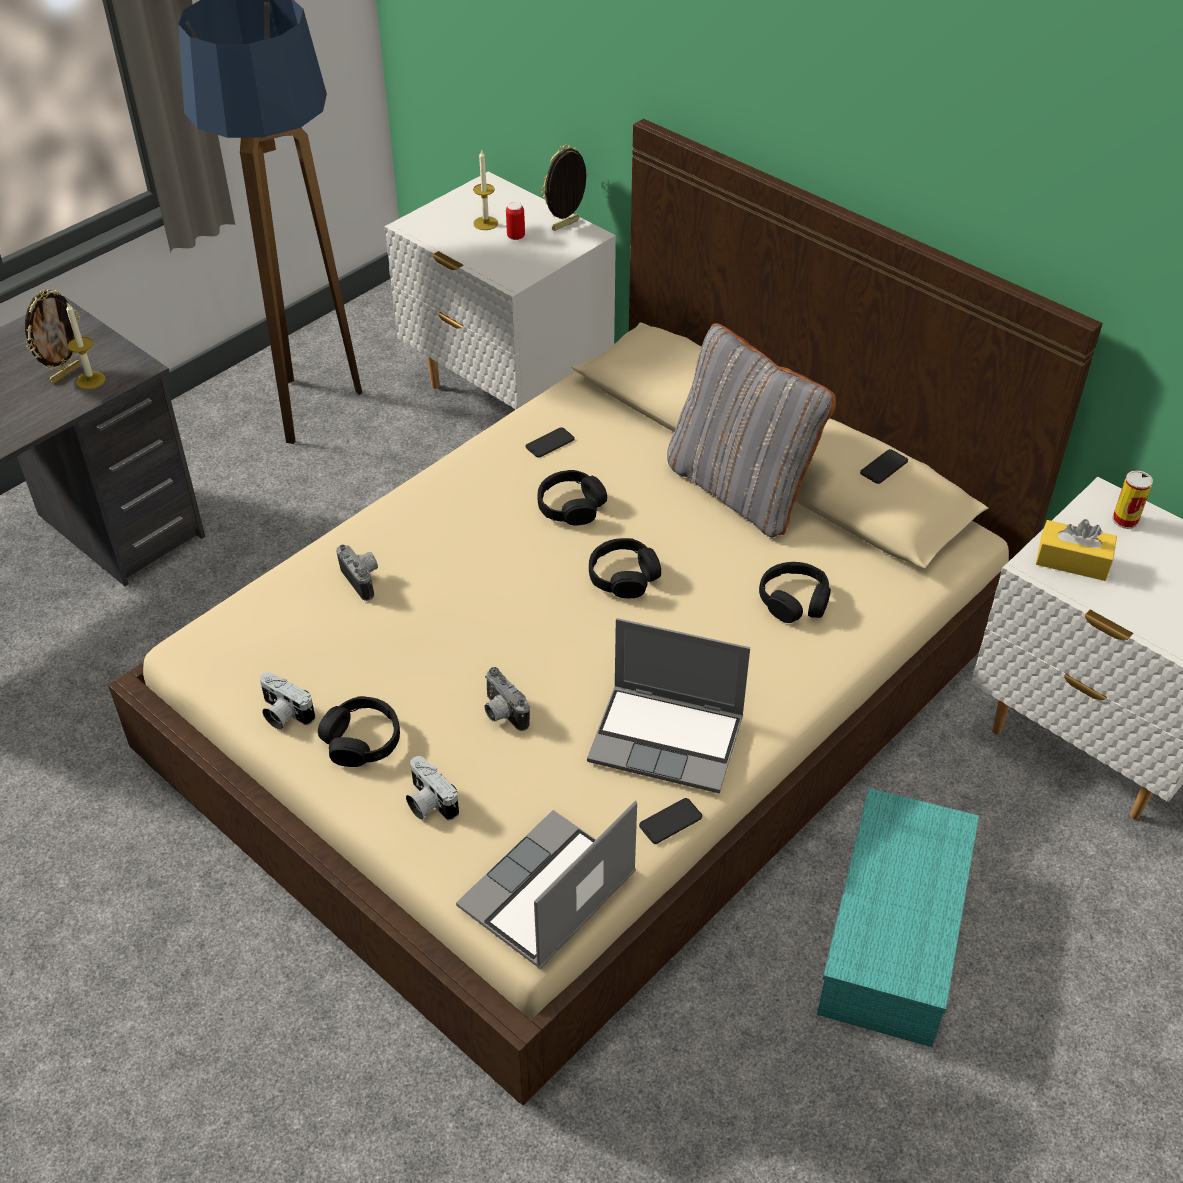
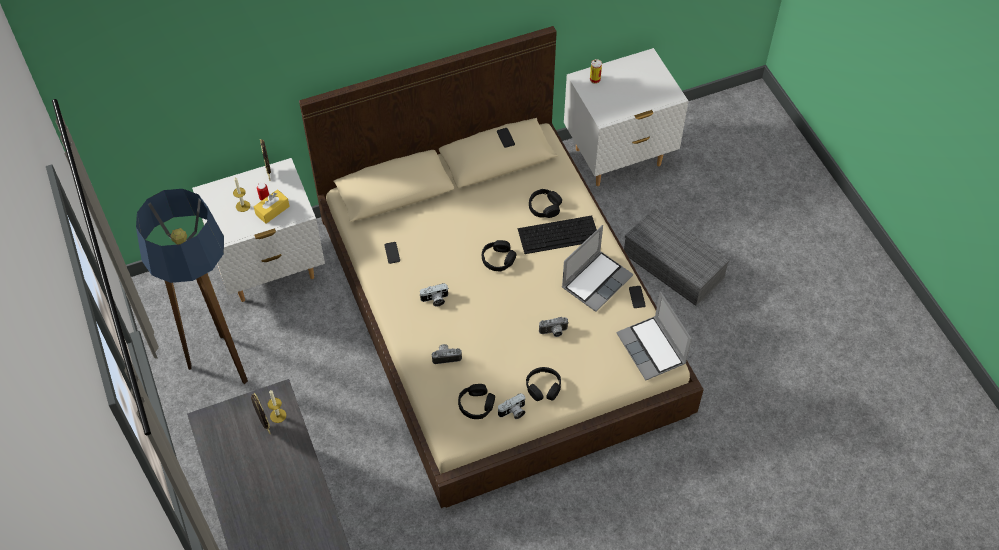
camera: 65 degrees left, 10 degrees up
(428, 803) = (589, 374): camera -> camera (435, 300)
(571, 506) = (442, 261): black headphones -> black headphones (476, 405)
(741, 489) = (467, 195): grey pillow -> none
(744, 643) = (559, 234): none -> keyboard
(895, 937) = (675, 265): turquoise storage box -> grey storage box
(1072, 561) = (607, 106): yellow tissue box -> yellow tissue box (272, 210)

